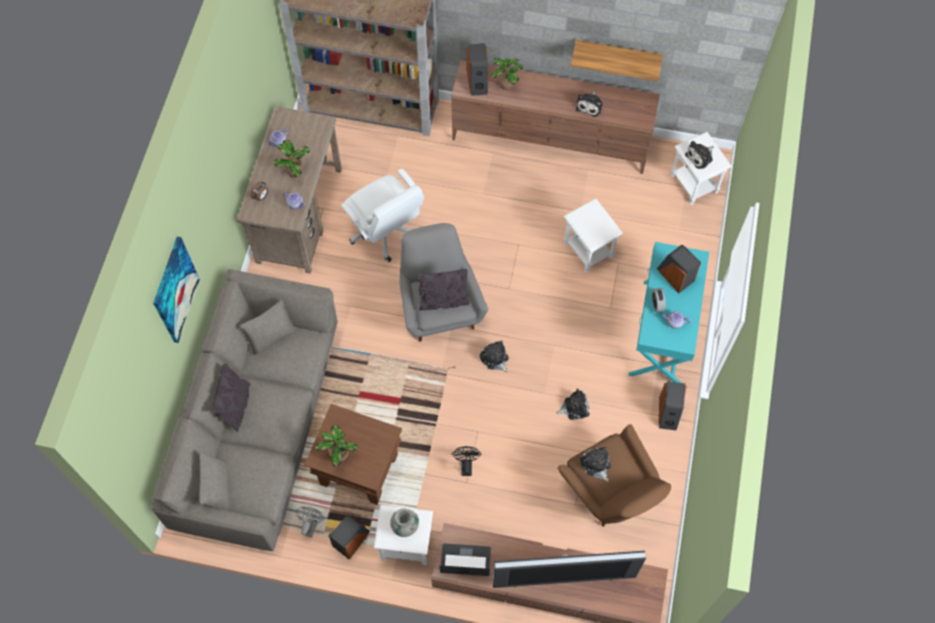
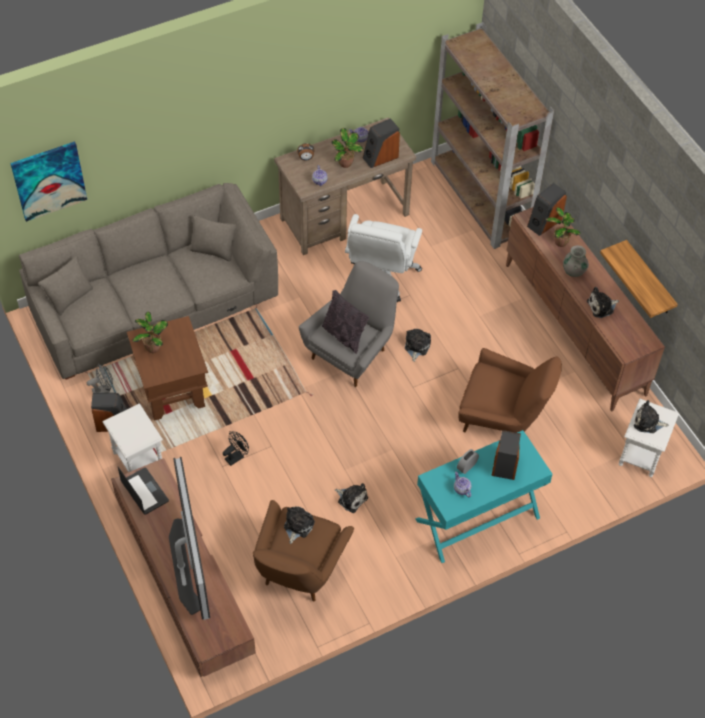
camera: 50 degrees right, 10 degrees down
(175, 290) = (157, 135): picture -> picture (49, 180)
(236, 406) = (140, 267): black pillow -> none
(405, 526) = (135, 429): grey vase -> grey vase (573, 271)
(495, 358) = (343, 417): plush toy -> plush toy (416, 346)
(562, 574) = (187, 564): television -> television turned 150 degrees counterclockwise
(589, 249) = (502, 418): white side table -> brown armchair
(668, 413) = (408, 570): speaker -> speaker (380, 157)

